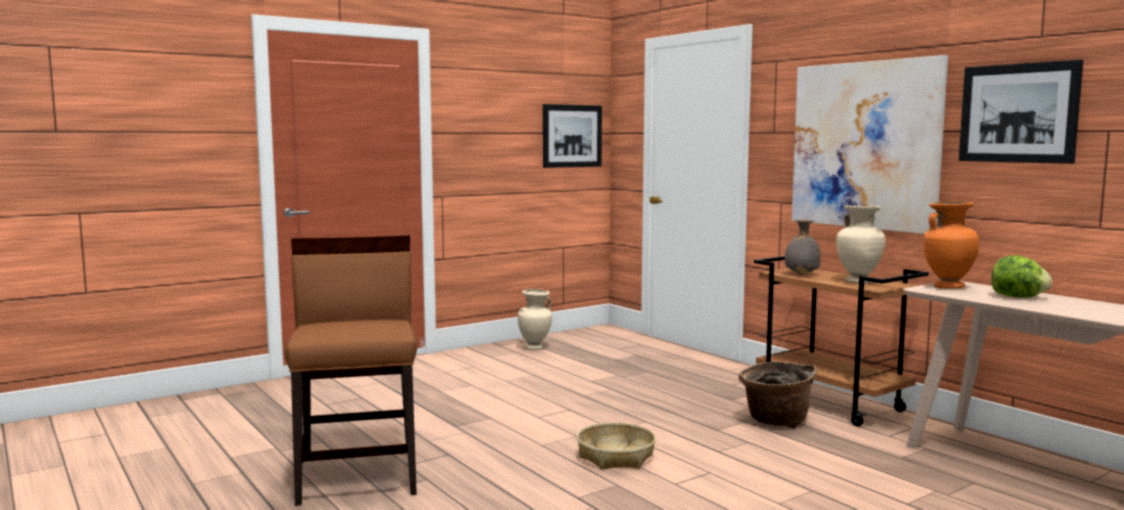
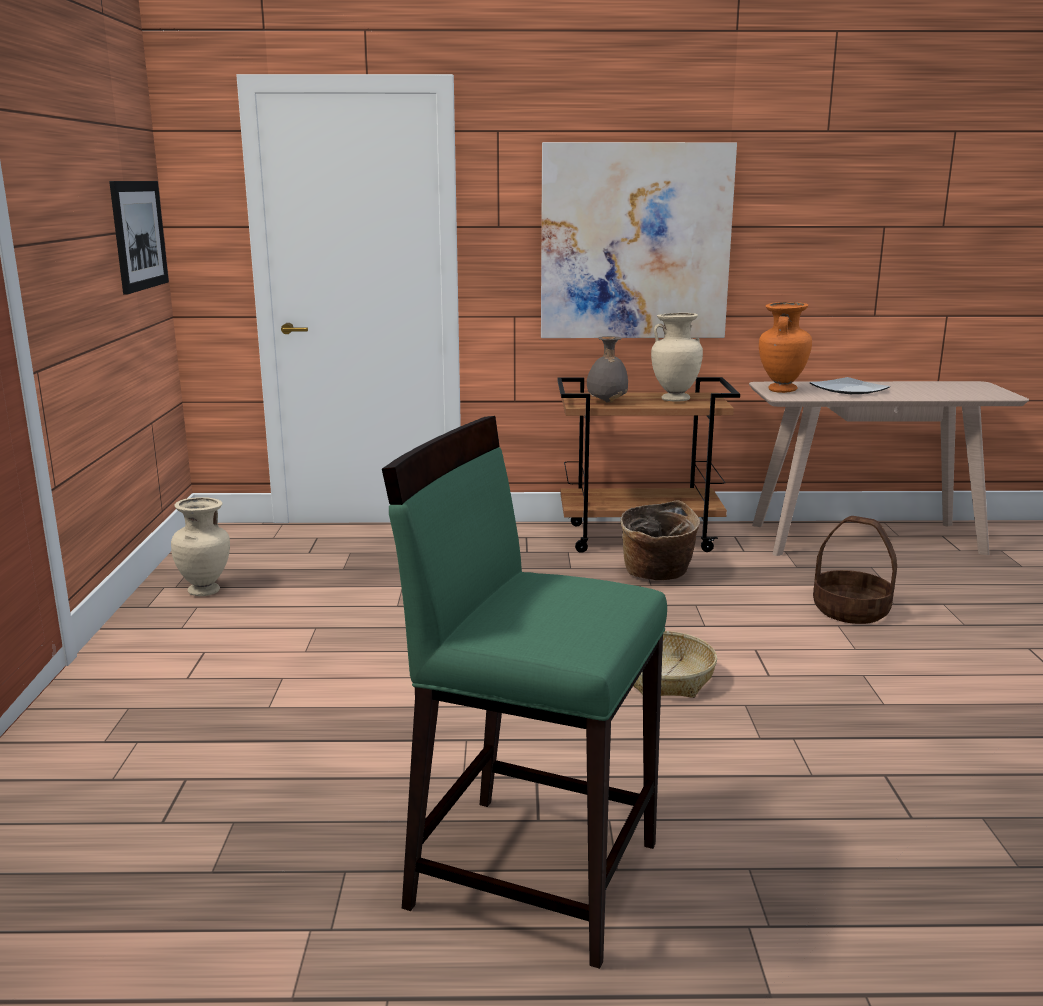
camera: 55 degrees left, 10 degrees up
(359, 474) = (532, 872): brown chair -> green stool
(853, 490) = (851, 611): none -> basket
(1018, 113) = (807, 208): picture -> none
(1018, 297) = (847, 389): lettuce -> plate

